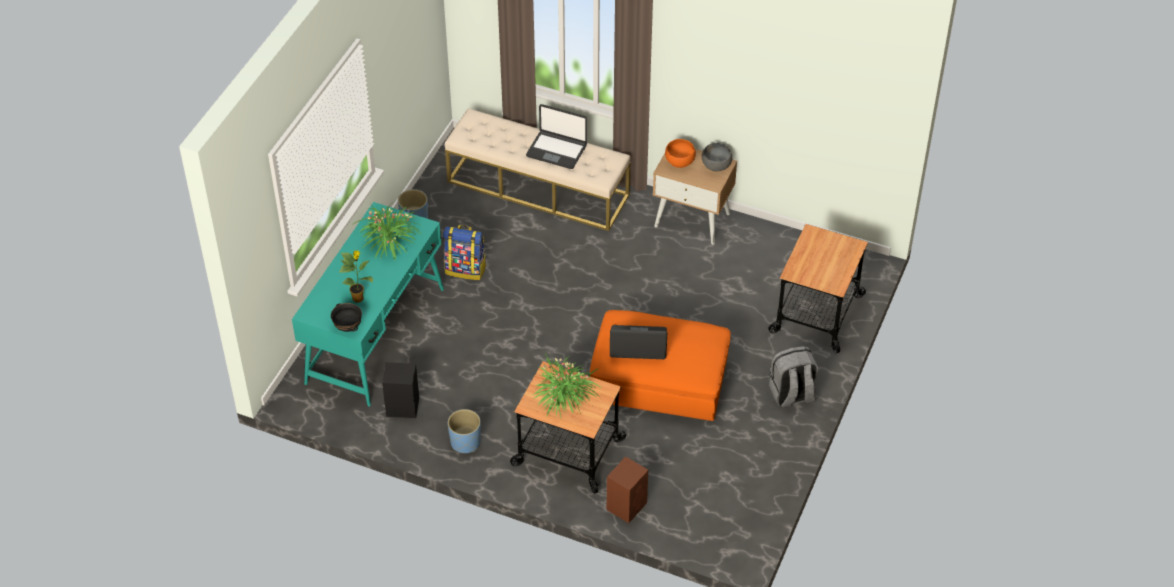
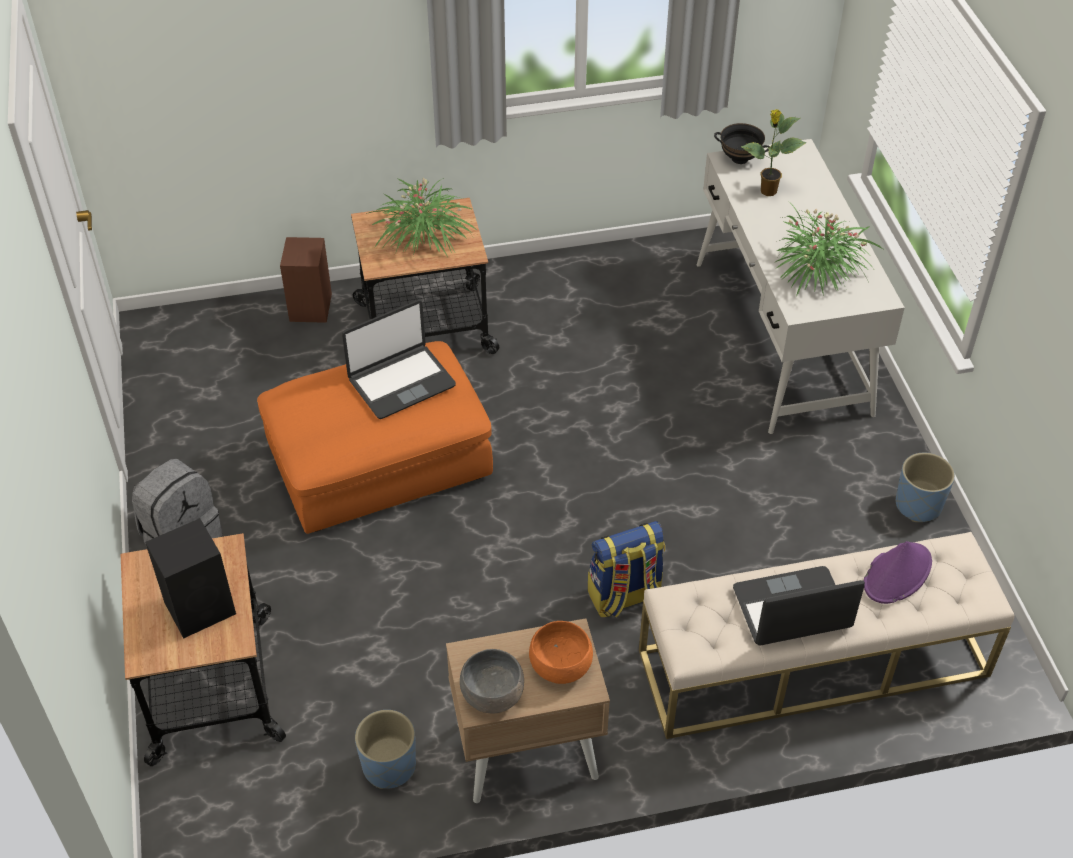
camera: 145 degrees right, 0 degrees up
(376, 335) = (781, 337): turquoise desk -> white desk
(401, 407) = (661, 280): black speaker -> black speaker (202, 607)
(465, 442) = (552, 281): blue planter -> blue planter (389, 766)
(466, 269) = (772, 475): backpack -> backpack (624, 597)
(498, 140) = (897, 573): none -> purple hat

